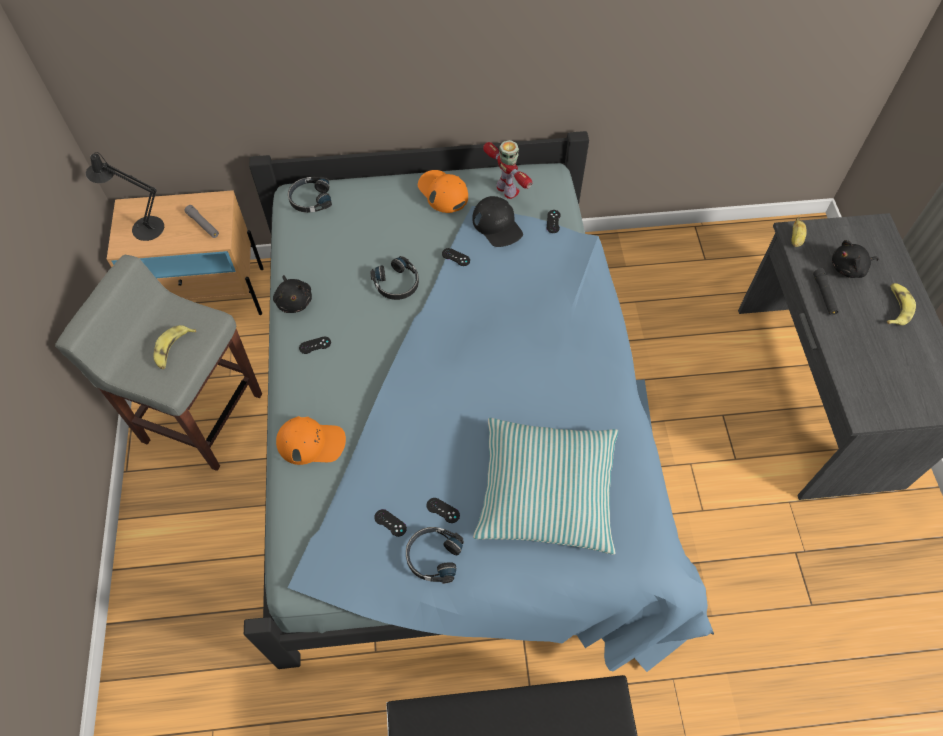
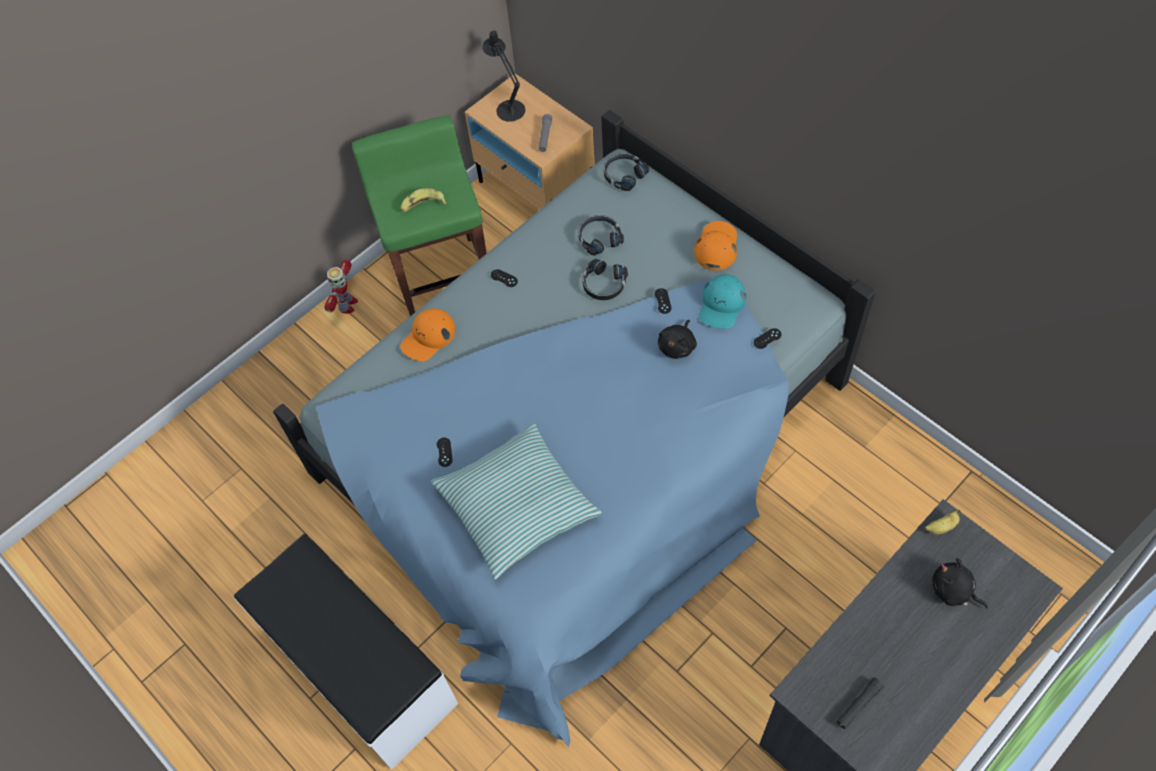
camera: 55 degrees right, 0 degrees up
(201, 417) = (442, 275): grey stool -> green stool
(294, 301) = (528, 237): black plush toy -> black plush toy (677, 346)
(311, 442) = (428, 337): orange cap -> orange cap turned 75 degrees clockwise
(390, 523) = (408, 428): black game controller -> none
(433, 556) = (405, 472): black headphones -> black headphones (599, 238)
(497, 225) = (721, 304): black cap -> turquoise cap
(507, 190) = (768, 286): toy robot -> toy robot (347, 305)
(824, 295) = (899, 587): black flashlight -> black flashlight (858, 705)
(896, 307) = (947, 655): banana -> none

